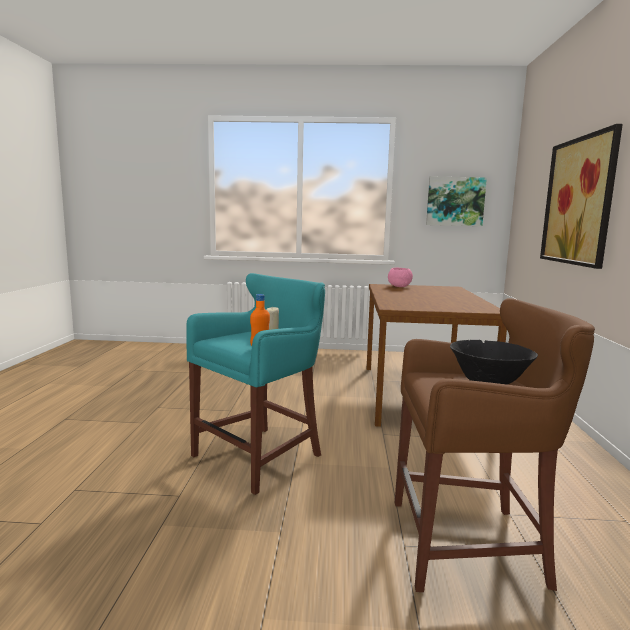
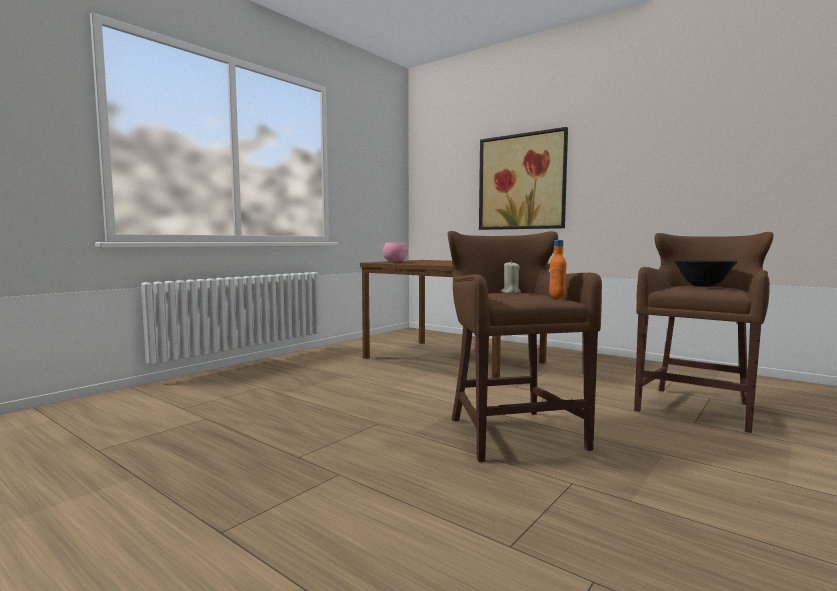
camera: 55 degrees left, 5 degrees down
(261, 455) = (512, 432): turquoise stool -> brown stool
(455, 201) = (374, 182): picture -> none

